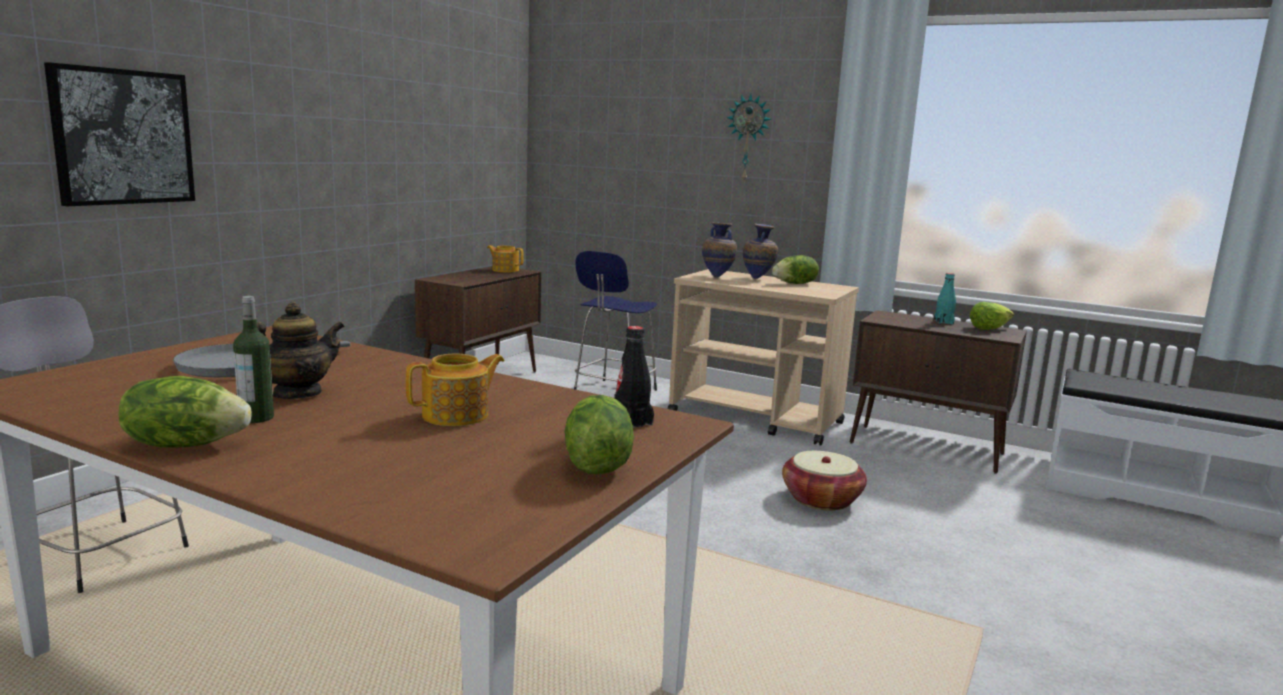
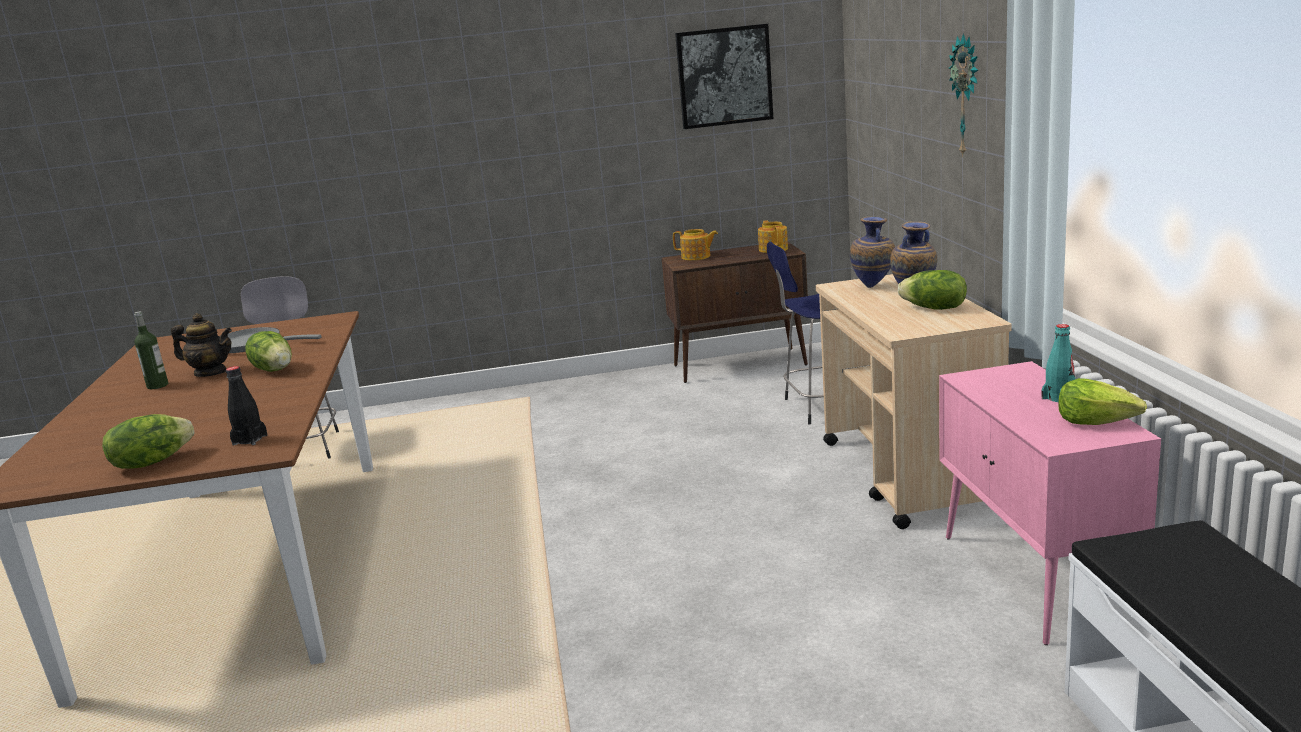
camera: 55 degrees right, 5 degrees up
(123, 137) = (363, 156): picture -> picture (724, 76)
(186, 444) = (101, 395): lettuce -> lettuce (275, 369)
(457, 415) = (212, 408): teapot -> teapot (696, 257)
(821, 499) = (748, 584): basket -> none
(927, 449) = (1035, 580): brown cabinet -> pink cabinet

